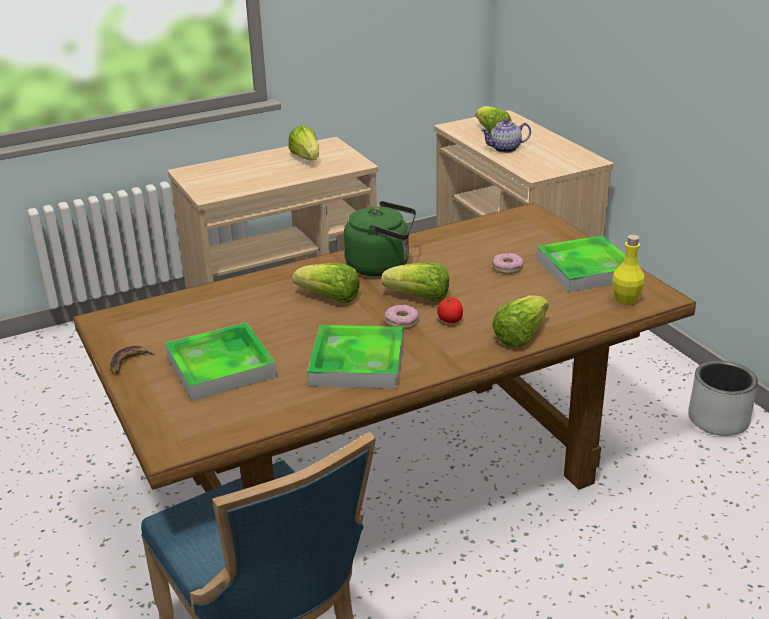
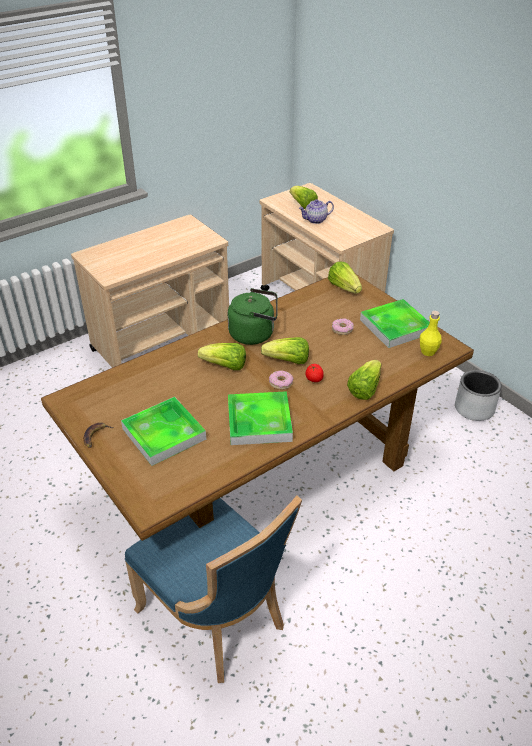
camera: 10 degrees left, 10 degrees up
(306, 158) = (173, 236): lettuce -> lettuce (344, 287)

